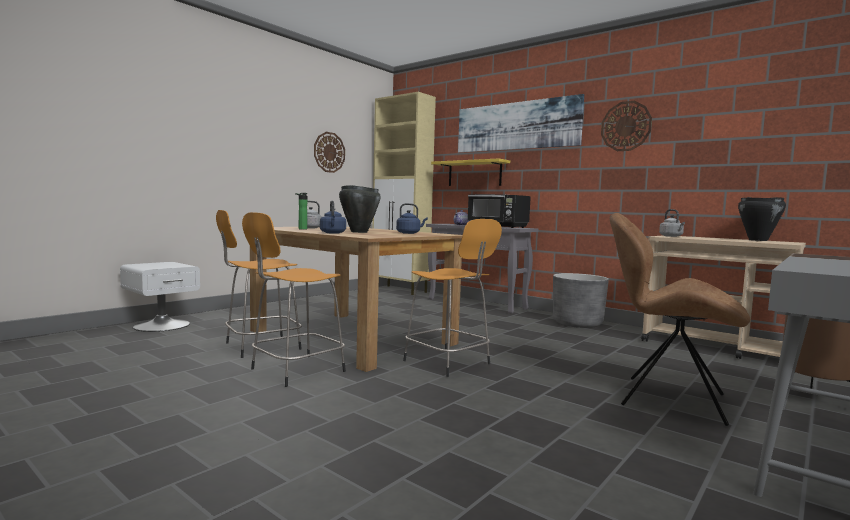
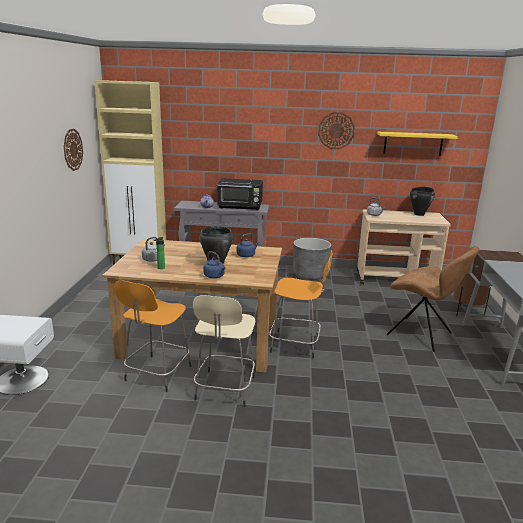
camera: 35 degrees left, 15 degrees up
(295, 371) = (224, 390): orange stool -> beige stool
(474, 173) = (206, 157): yellow shelf -> yellow shelf (413, 143)
(516, 126) = (245, 120): picture -> none
(668, 398) = (421, 335): brown chair -> brown chair turned 135 degrees counterclockwise

